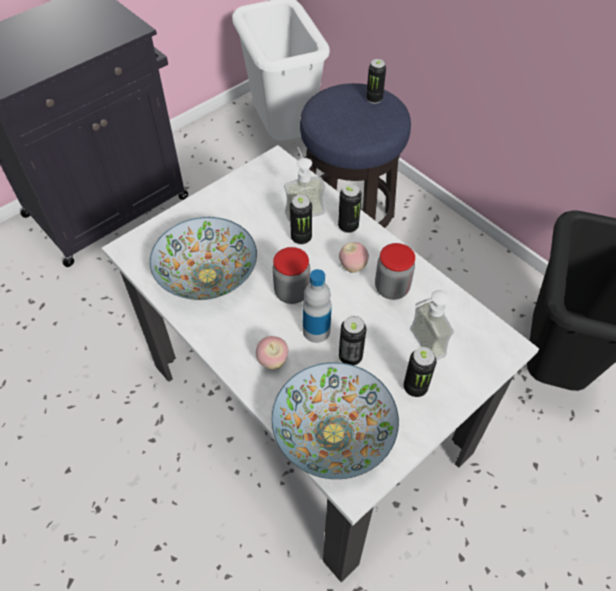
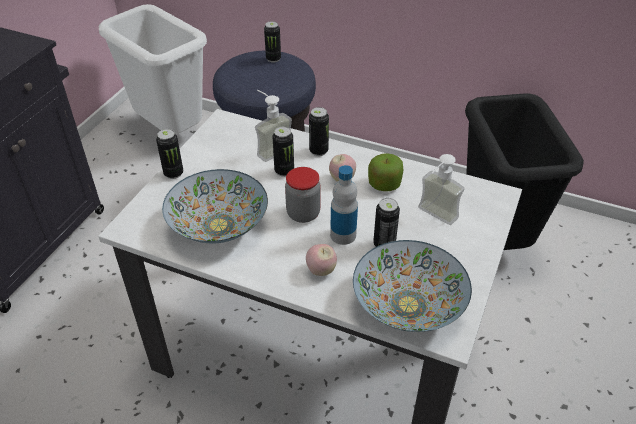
camera: 25 degrees left, 10 degrees down
(391, 288) = (384, 184): jar -> apple
(415, 387) = (450, 248): can -> can (173, 173)

